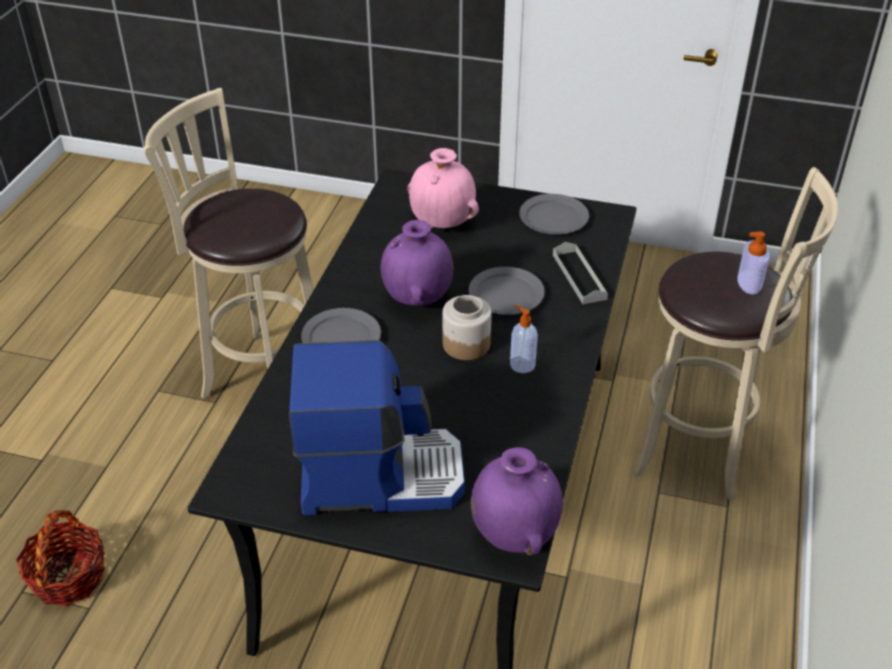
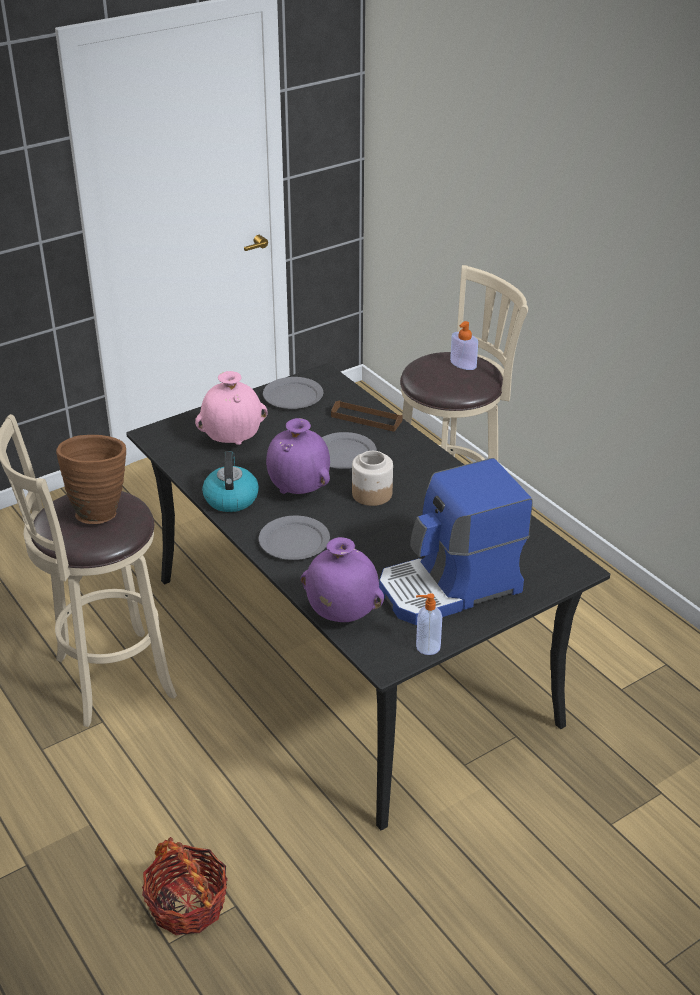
camera: 50 degrees left, 5 degrees down
(253, 214) = (99, 511): none -> brown vase
(360, 269) = (231, 498): none -> kettle
(380, 475) = (450, 588): coffee machine -> coffee machine turned 150 degrees counterclockwise
(514, 534) = (561, 561): purple vase -> purple vase (341, 615)
(521, 364) = (419, 483): soap dispenser -> soap dispenser (427, 647)
(579, 276) = (366, 418): grey tray -> brown tray

